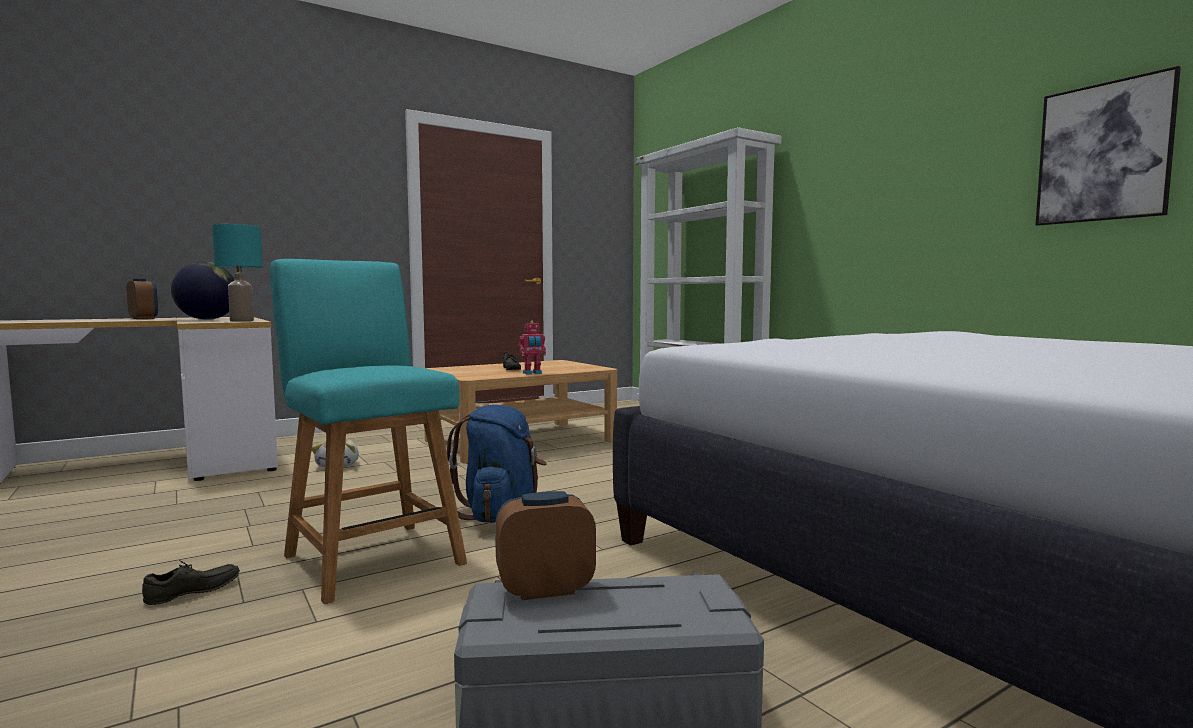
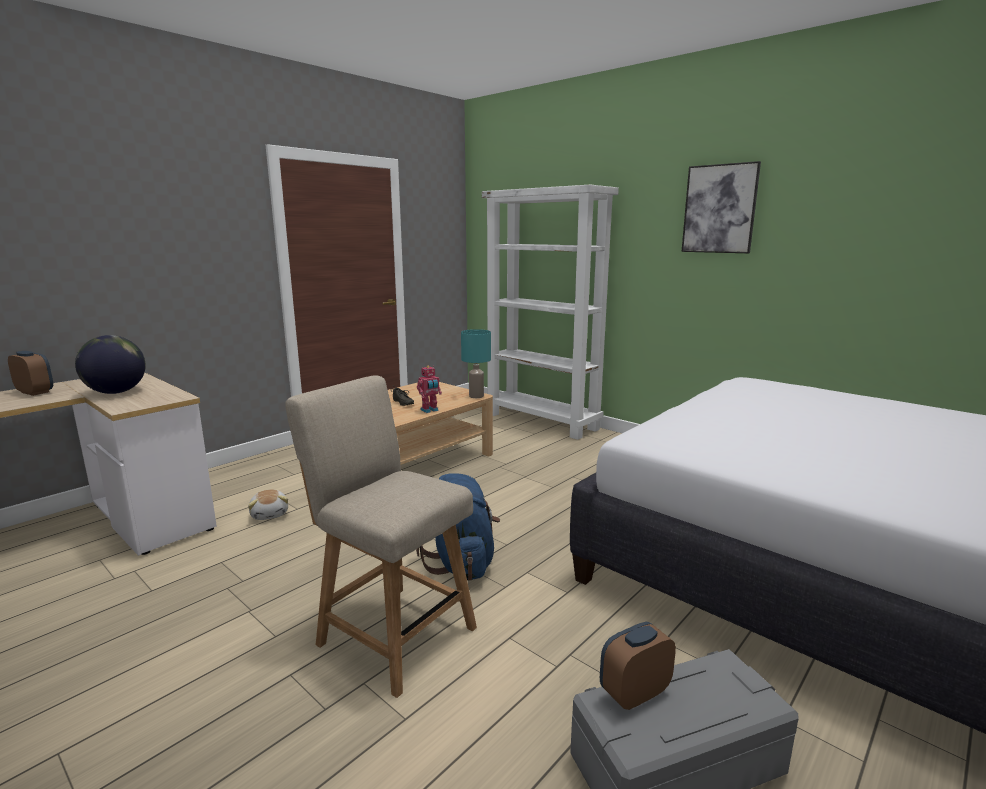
camera: 15 degrees left, 10 degrees up
(194, 592) = (270, 706): grey shoe -> none
(242, 321) = (168, 398): turquoise table lamp -> turquoise table lamp (476, 396)
(370, 556) = (392, 632): turquoise chair -> beige chair
(1103, 152) = (883, 249): picture -> picture (719, 209)

